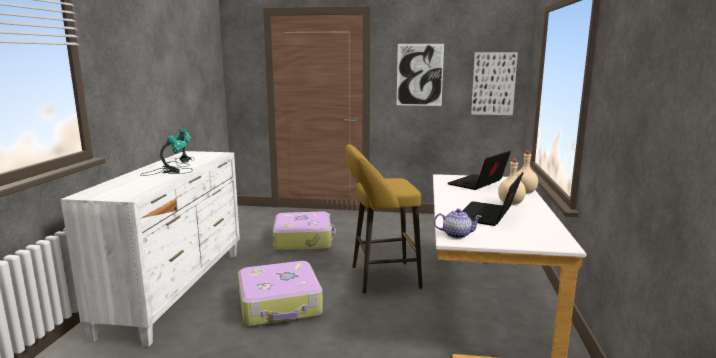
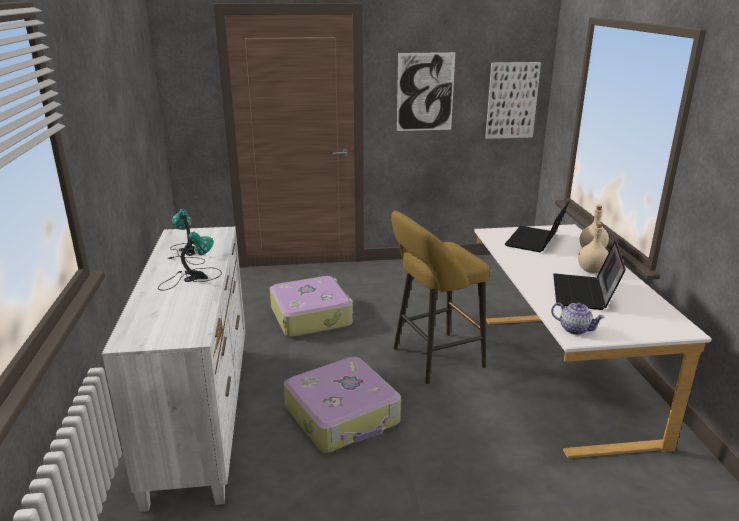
camera: 15 degrees left, 10 degrees up
(457, 234) = (575, 329): teapot -> teapot turned 45 degrees clockwise

